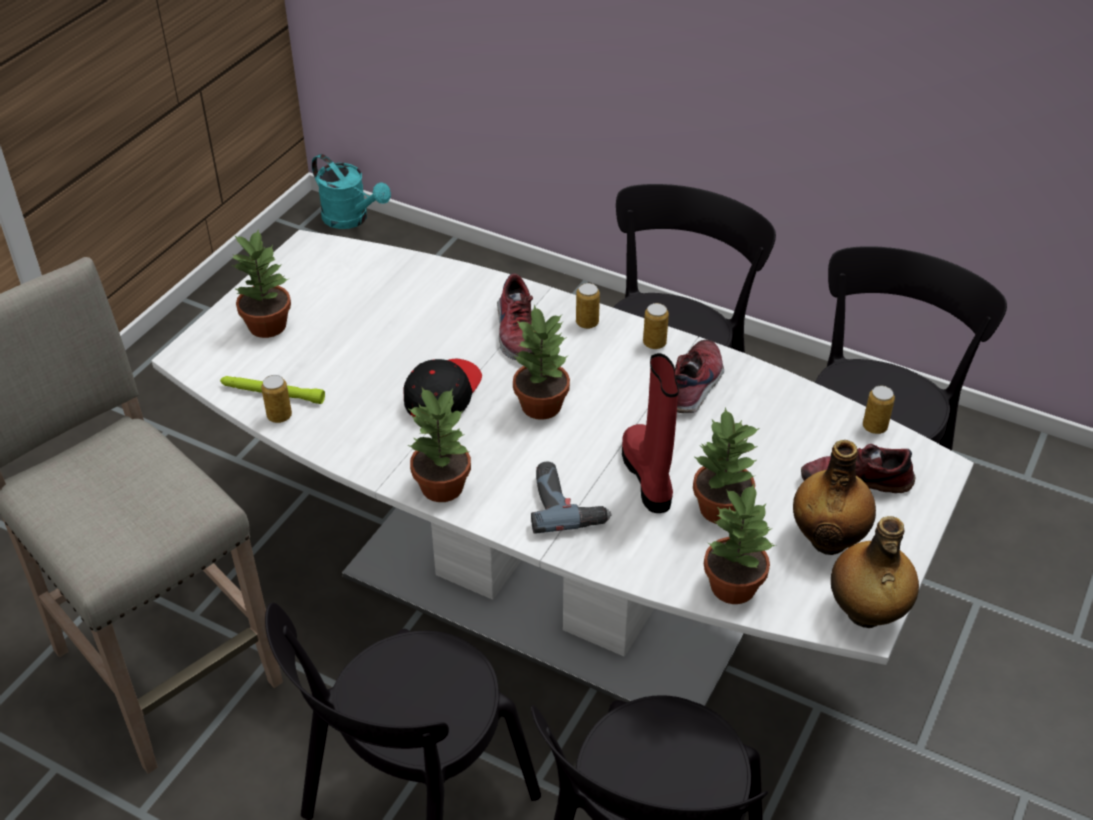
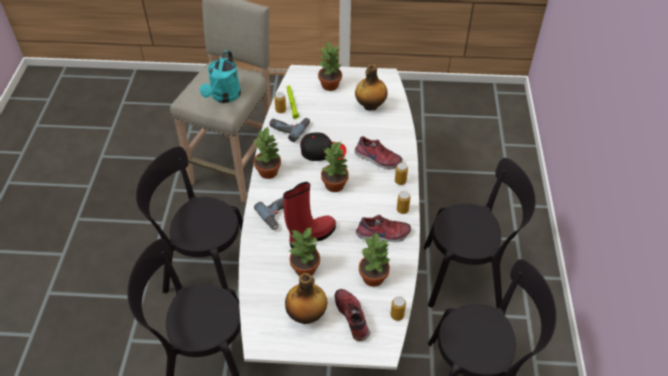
camera: 65 degrees right, 5 degrees up
(341, 418) = (289, 127): none -> power drill
(351, 219) = (516, 106): turquoise watering can -> turquoise watering can (224, 97)
(515, 332) = (377, 159): shoe -> shoe turned 120 degrees counterclockwise
(733, 585) = (260, 287): potted plant -> potted plant (374, 277)
(865, 613) = (266, 342): bottle -> bottle (370, 106)

